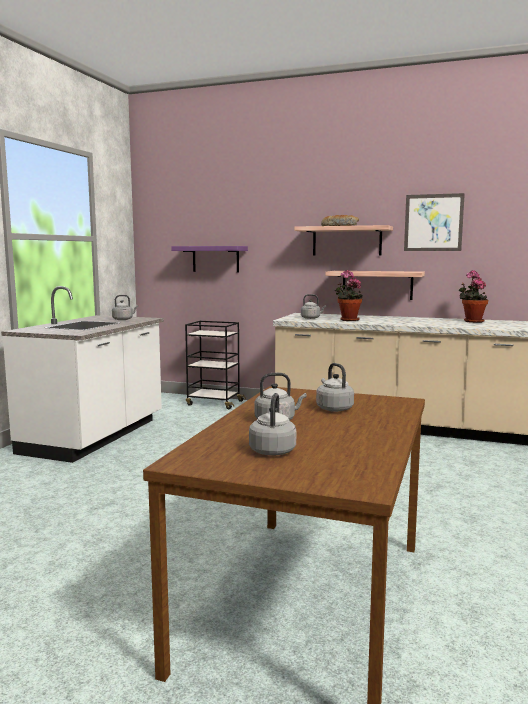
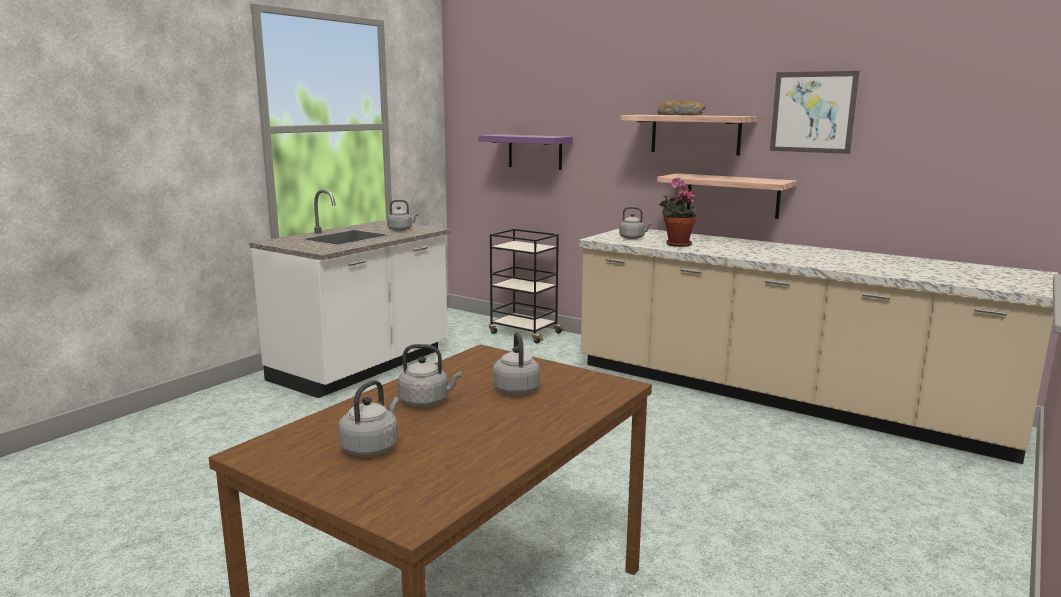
camera: 15 degrees right, 5 degrees up
(472, 321) = (850, 256): potted plant -> none

